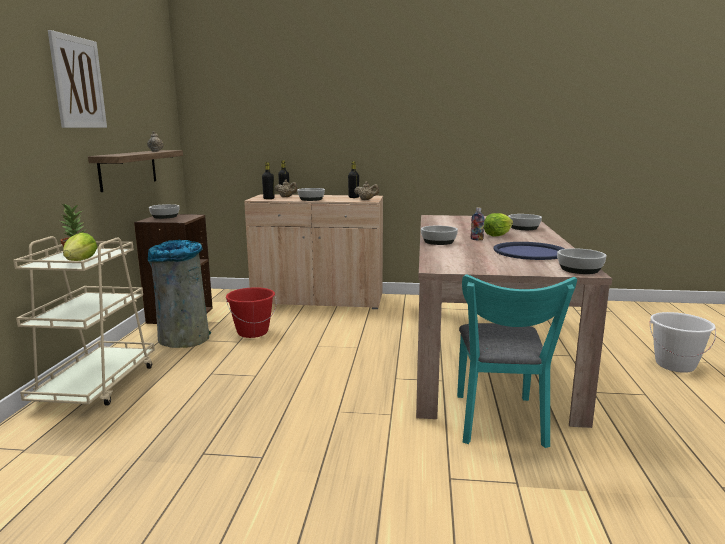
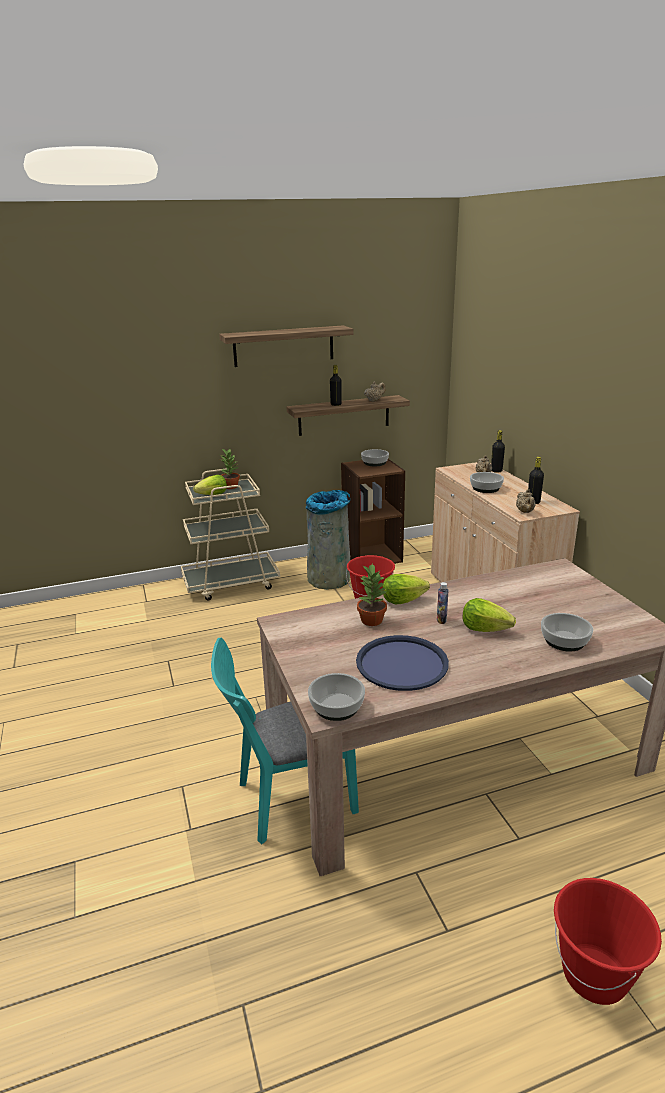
camera: 65 degrees right, 10 degrees up
(78, 83) = (283, 346): picture -> shelf
(268, 198) = (461, 472): black bottle -> black bottle (336, 404)
(438, 242) = (402, 600): bowl -> lettuce
(460, 250) = (371, 620): none -> potted plant
(675, 365) = (594, 975): white bucket -> red bucket

